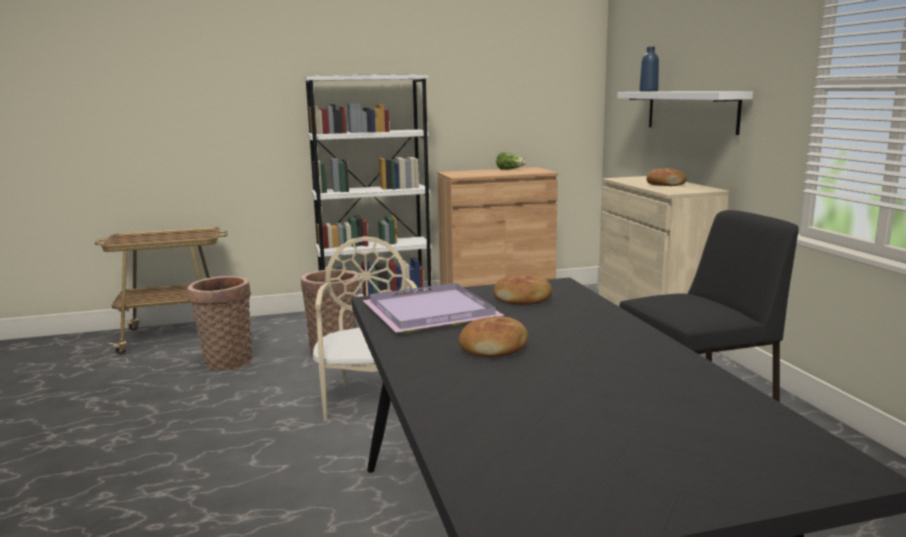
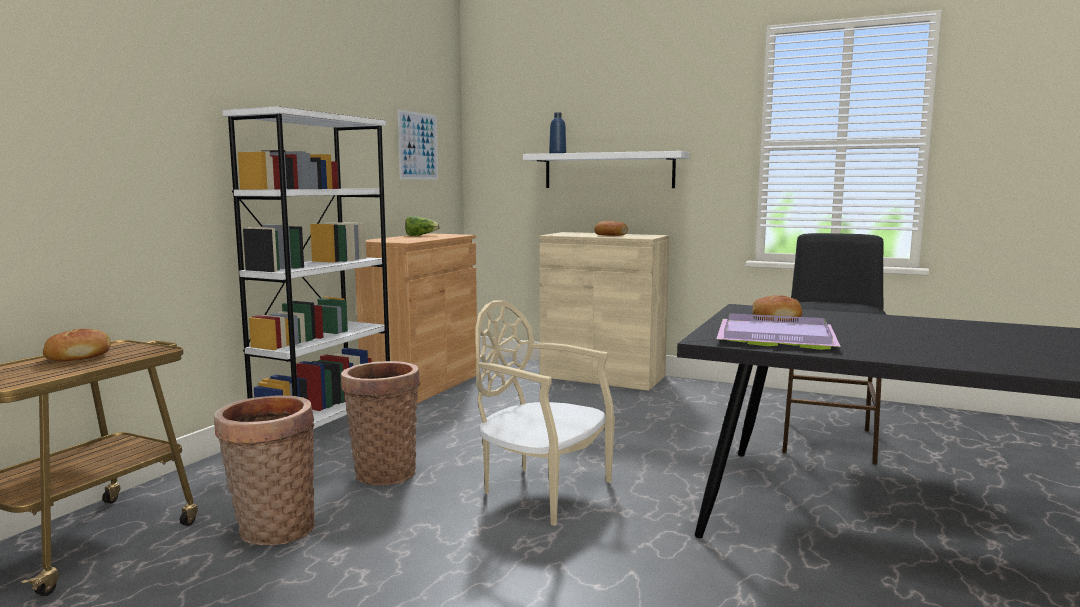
camera: 50 degrees left, 5 degrees down
(494, 348) = (900, 341): bread -> bread (79, 355)
(531, 86) = (418, 146): none -> picture

